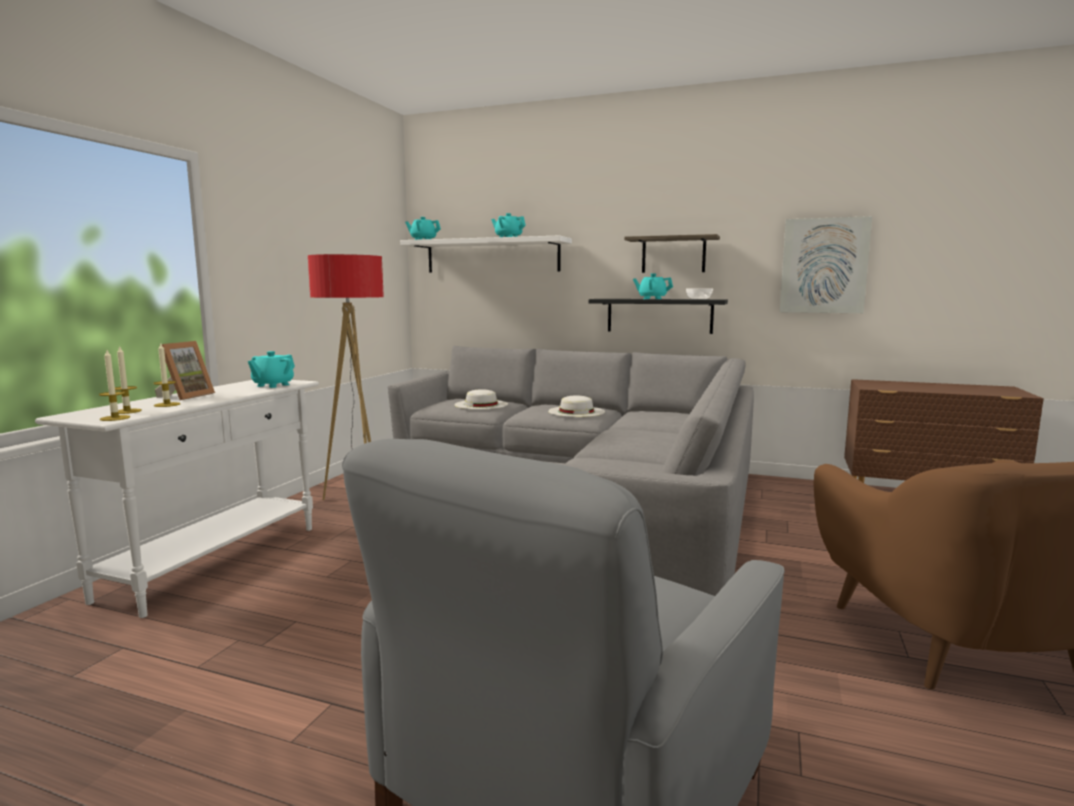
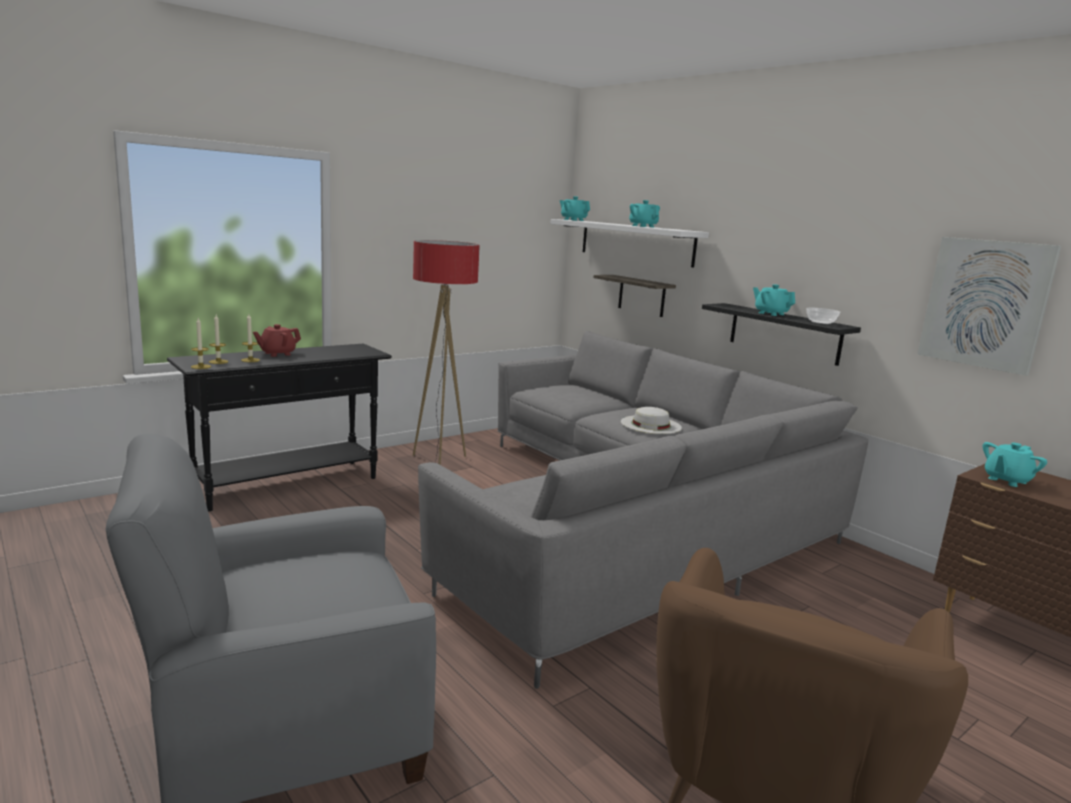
camera: 30 degrees right, 5 degrees up
(186, 396) = (277, 354): picture frame -> red teapot
(215, 561) = (288, 484): white console table -> black console table
(272, 385) = (350, 353): turquoise teapot -> turquoise teapot (1006, 480)
(481, 404) = (577, 397): white hat -> none
(673, 255) = (808, 264): shelf -> shelf (641, 296)

